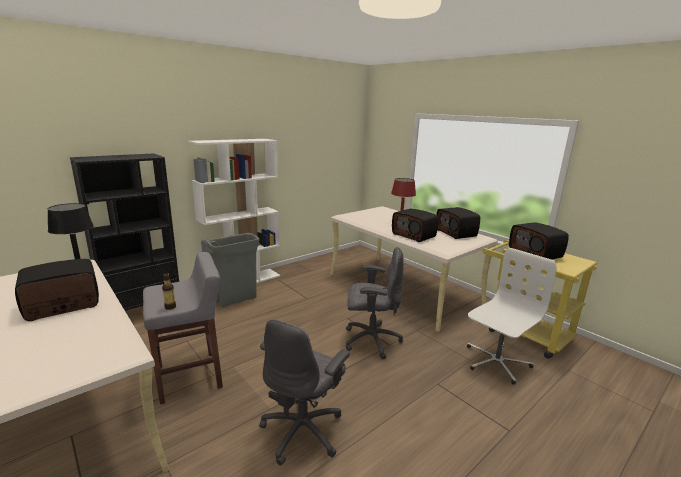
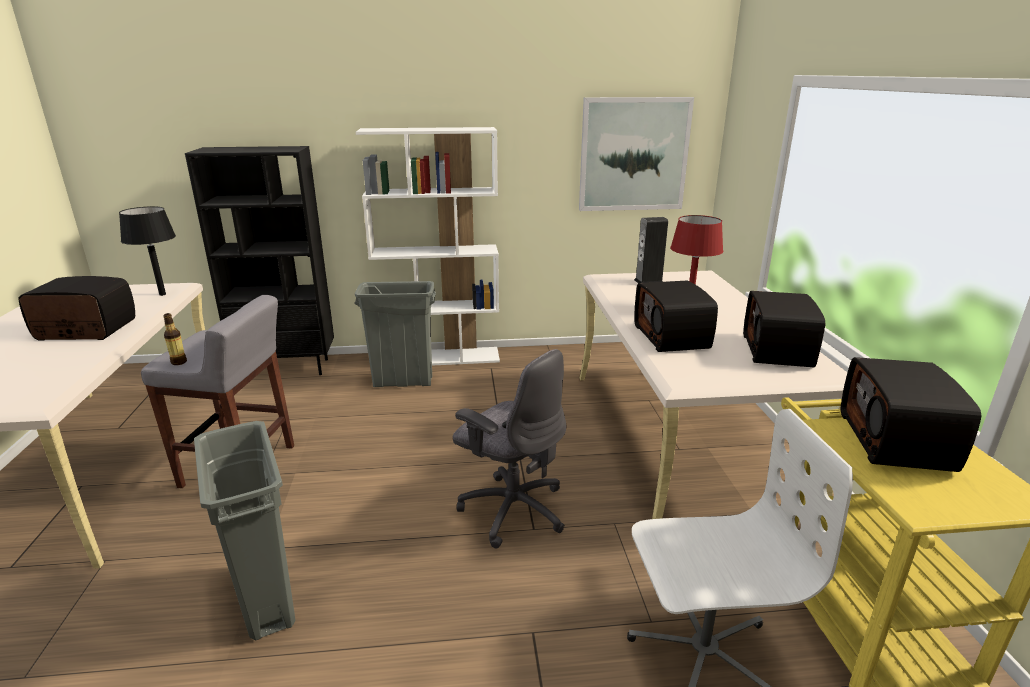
camera: 35 degrees right, 5 degrees up
(303, 430) = (266, 598): grey office chair -> grey trash can
(331, 151) = (634, 155): none -> picture
(366, 214) = (648, 281): none -> speaker

